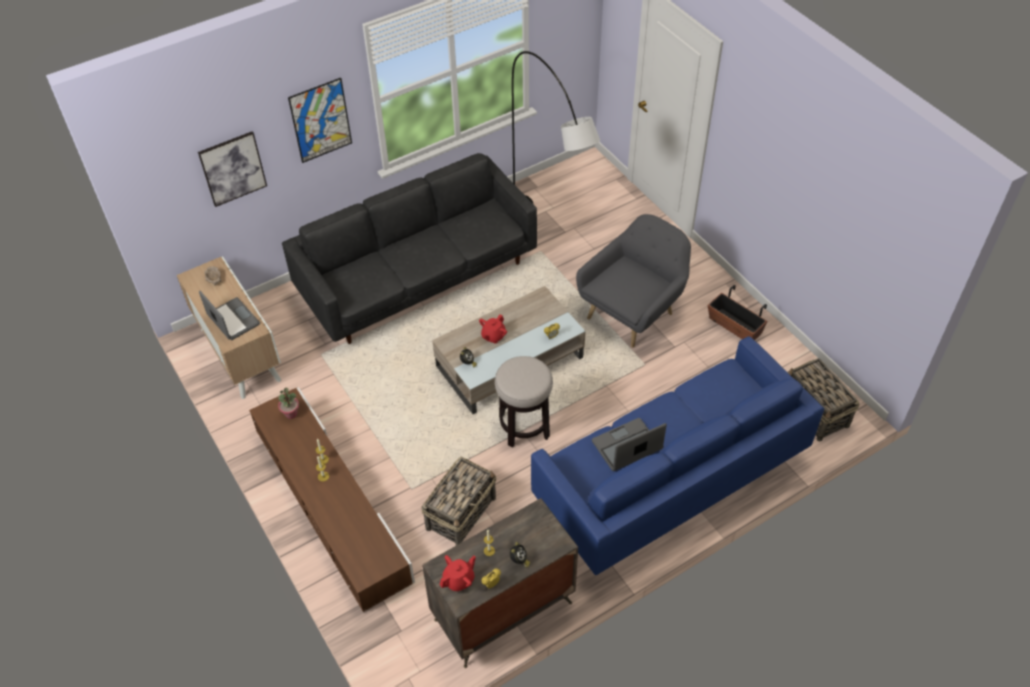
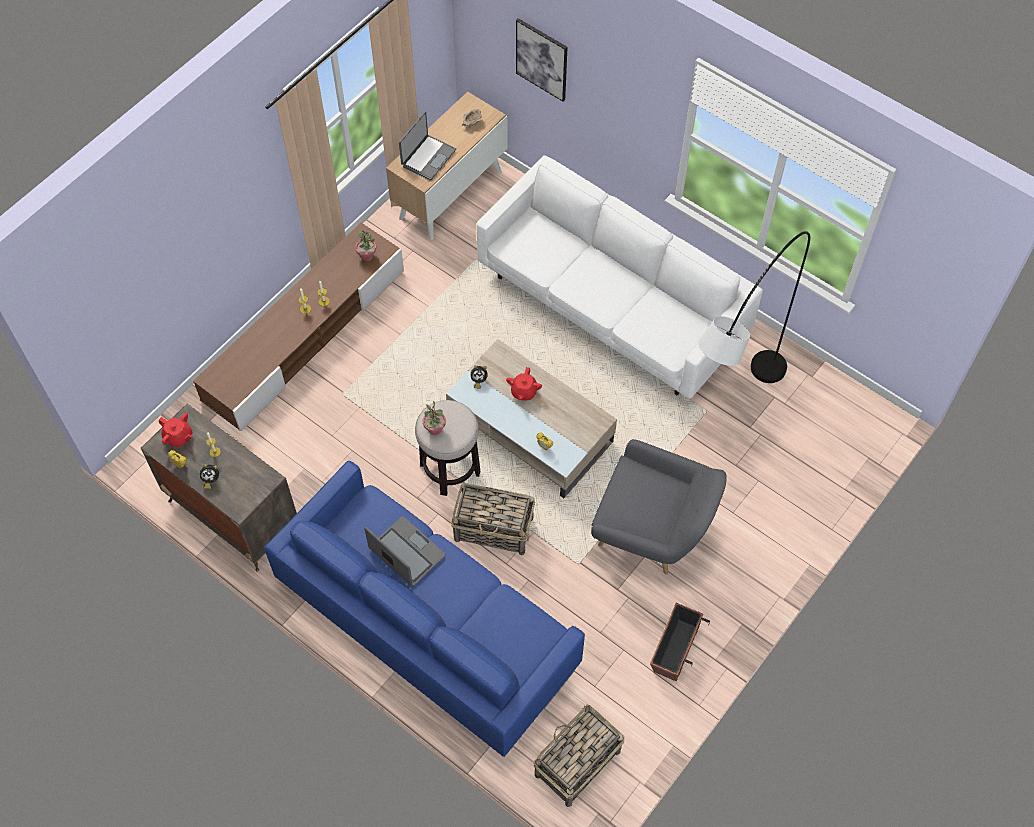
camera: 70 degrees right, 10 degrees up
(320, 120) = (630, 98): picture -> none
(418, 279) = (611, 307): black sofa -> white sofa
(461, 512) = (329, 445): basket -> basket (494, 529)
(493, 336) = (523, 392): red teapot -> red teapot turned 90 degrees counterclockwise
(525, 384) = (434, 429): none -> potted plant

